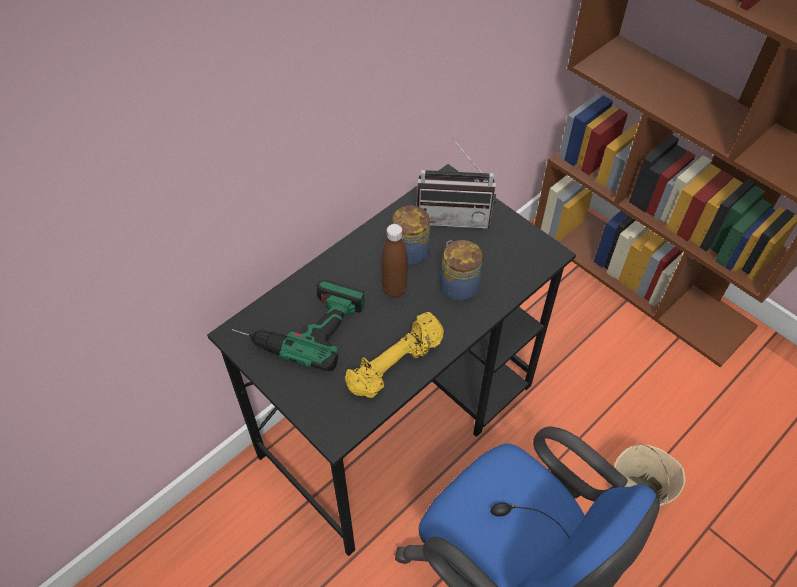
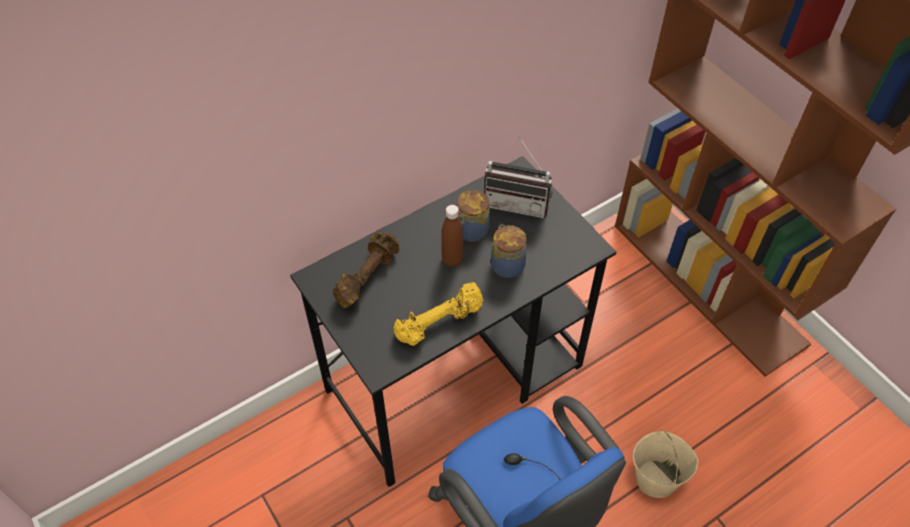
camera: 10 degrees right, 0 degrees up
(299, 324) = (366, 277): power drill -> brown dumbbell

